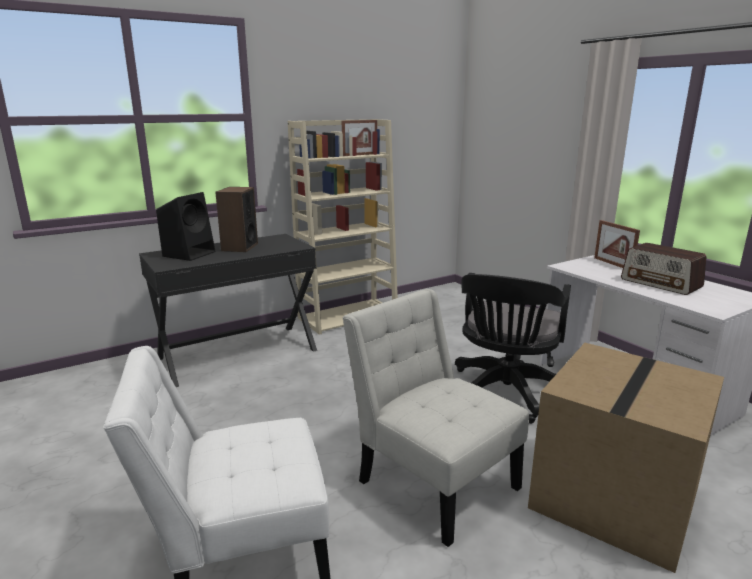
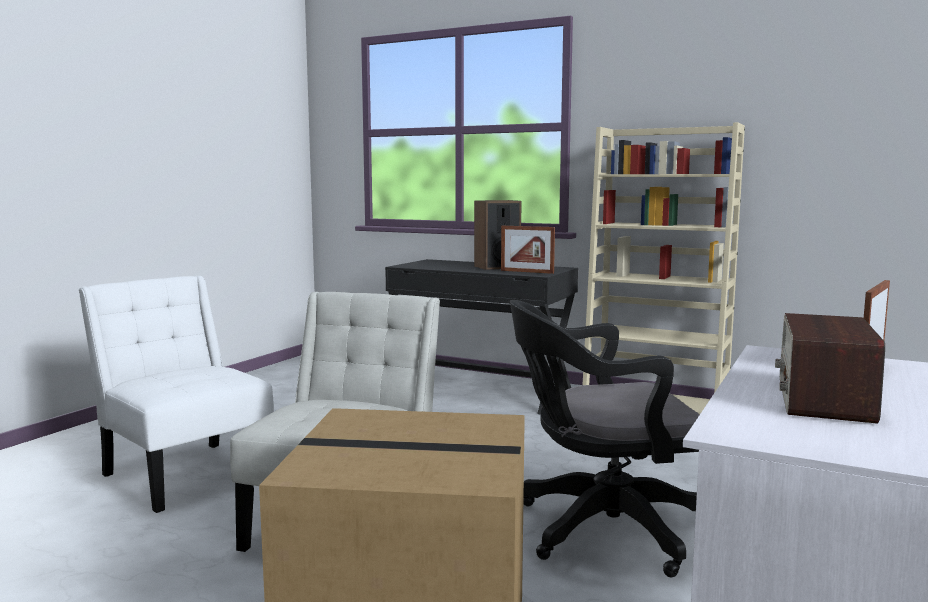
camera: 60 degrees right, 10 degrees down
(190, 254) = (449, 264): black speaker -> none
(360, 155) = (692, 173): picture frame -> picture frame (527, 272)

